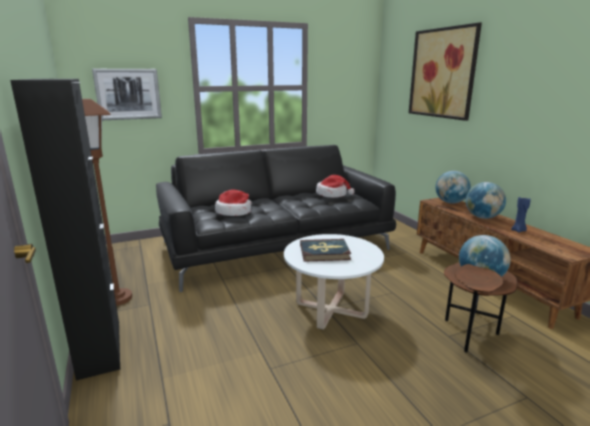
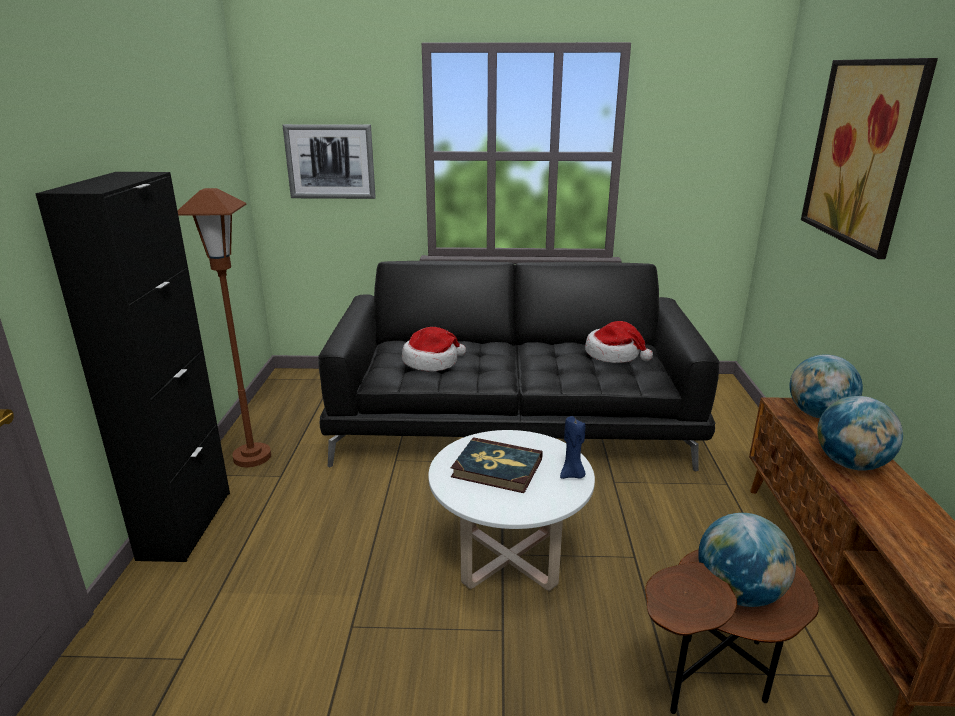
camera: 25 degrees right, 5 degrees up
(518, 231) = (897, 514): blue candle -> blue candle (572, 475)

